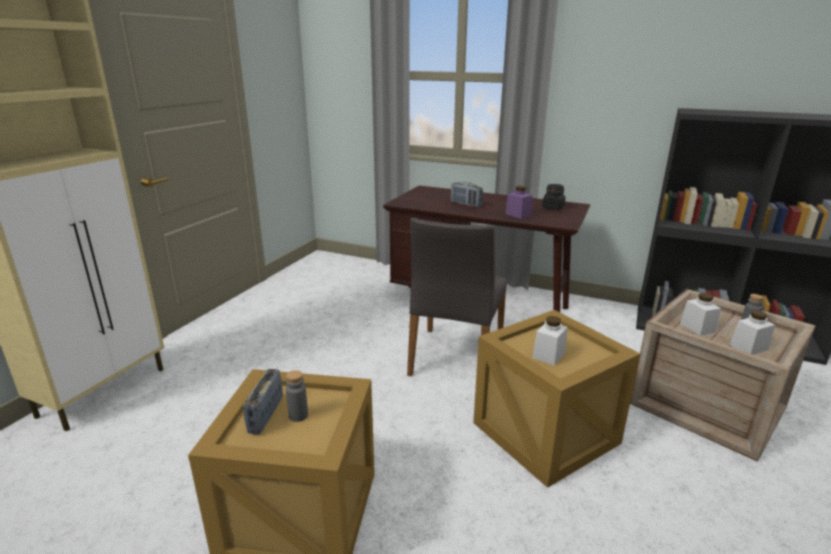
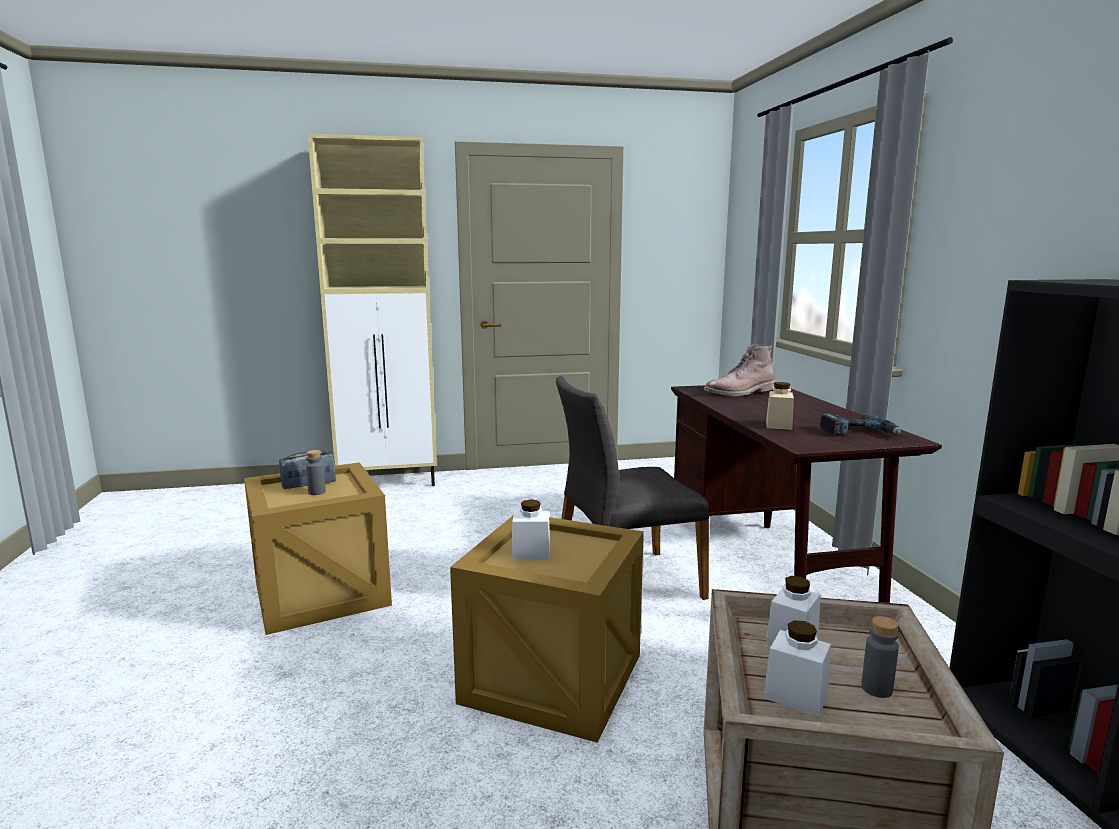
camera: 55 degrees right, 10 degrees down
(431, 198) = (740, 393): none -> brown boot
(465, 204) = (756, 404): radio -> none
(518, 215) = (778, 425): purple jar -> beige jar
(553, 207) = (858, 432): black jar -> power drill

